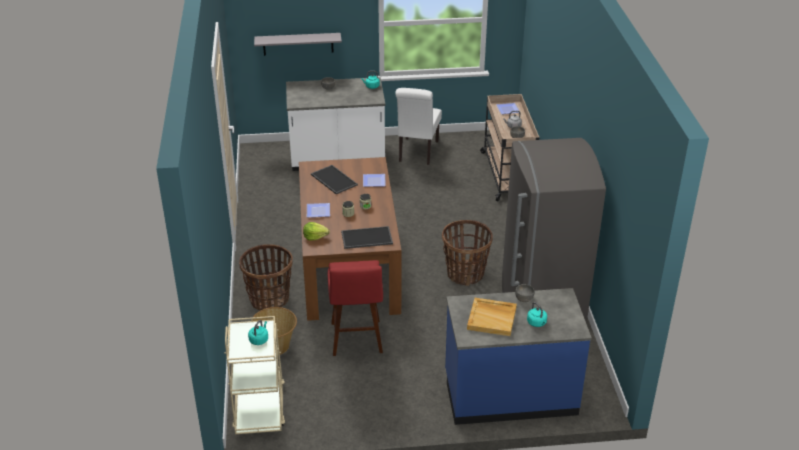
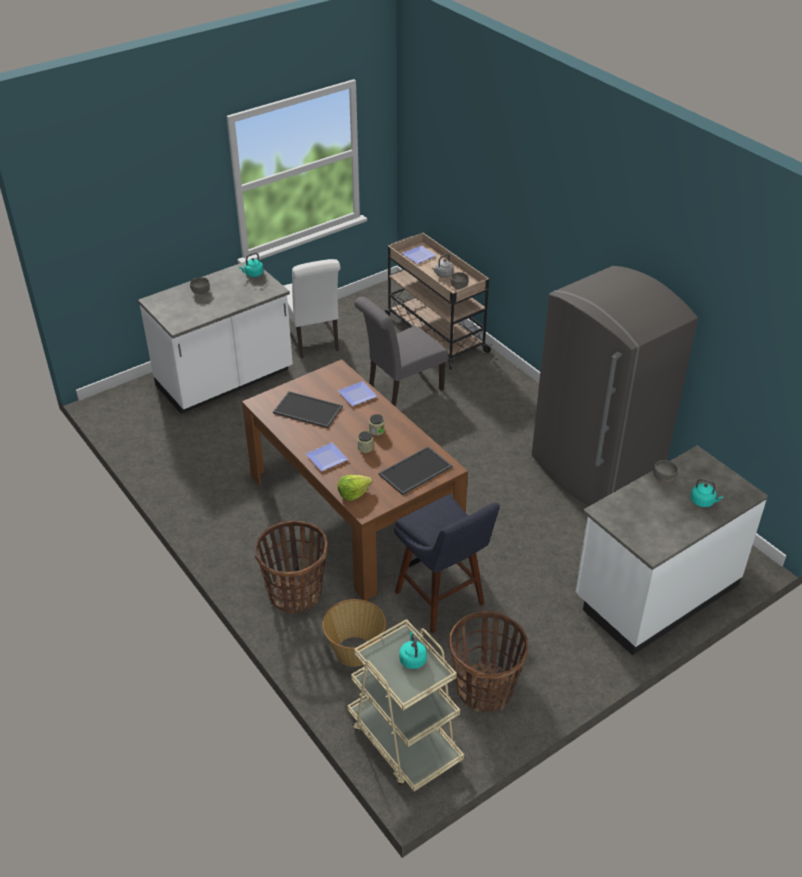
camera: 30 degrees left, 5 degrees up
(298, 44) = (139, 244): grey shelf -> none
(356, 340) = (443, 602): red stool -> blue stool
(448, 204) = (401, 391): none -> grey chair
(465, 274) = (490, 469): basket -> basket (484, 689)
(492, 318) = (655, 515): beige tray -> none
(510, 394) = (655, 592): blue counter -> white counter

